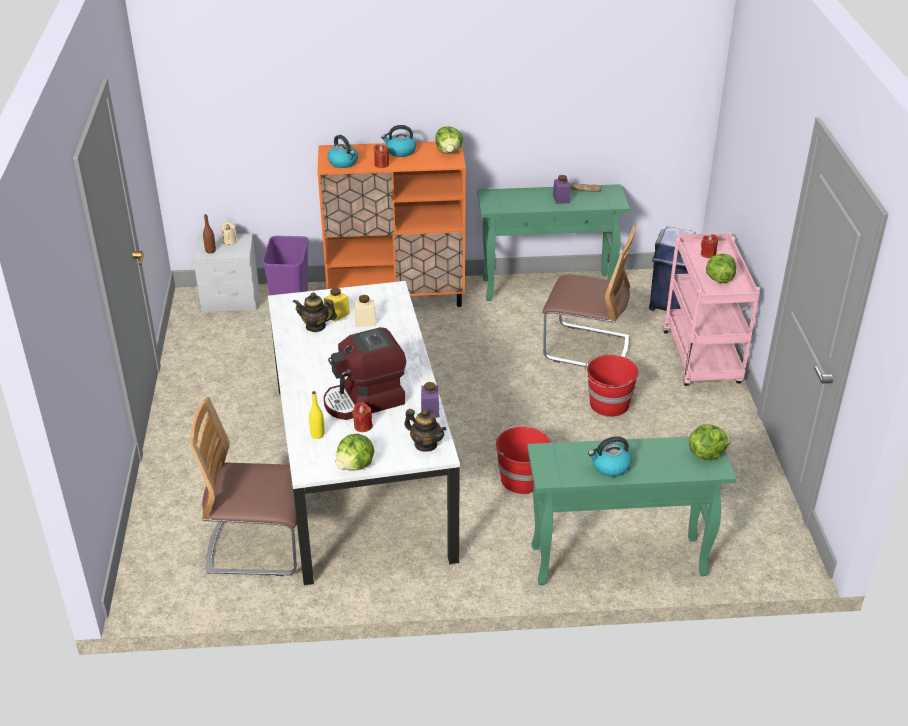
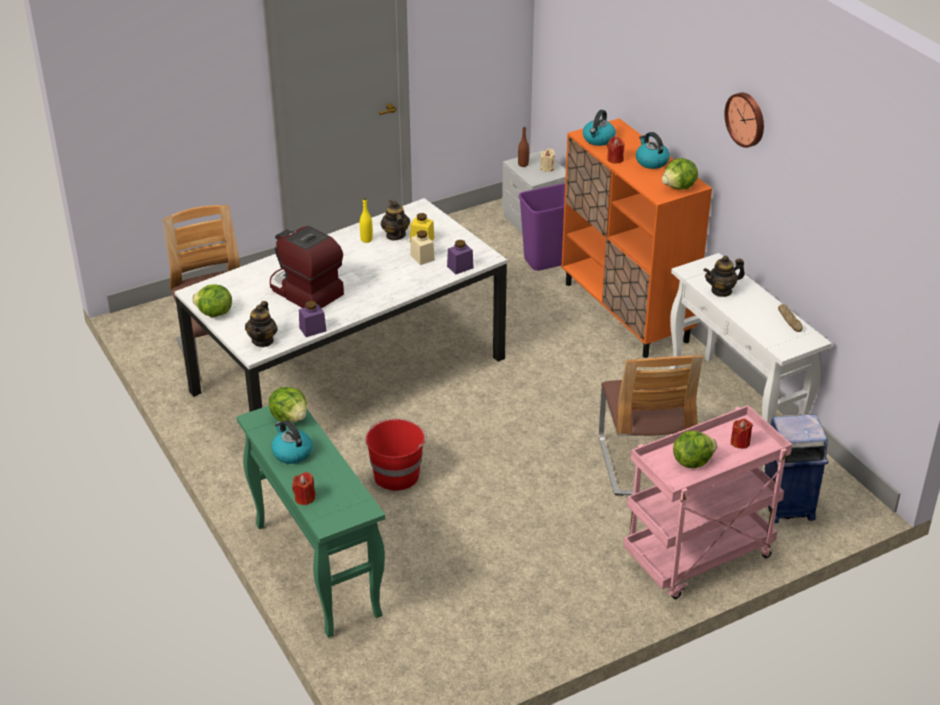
camera: 65 degrees right, 0 degrees up
(317, 434) = (244, 283): yellow bottle -> yellow bottle (366, 240)
(363, 426) = (268, 301): red candle -> red candle (304, 498)
(489, 64) = (746, 119): none -> wall clock
(527, 203) = (721, 291): none -> teapot
(548, 287) = (736, 406): green console table -> white console table
(561, 199) = (754, 310): purple jar -> purple jar (460, 267)
(608, 404) = (556, 504): red bucket -> none
(706, 453) = (347, 511): lettuce -> lettuce (290, 418)

